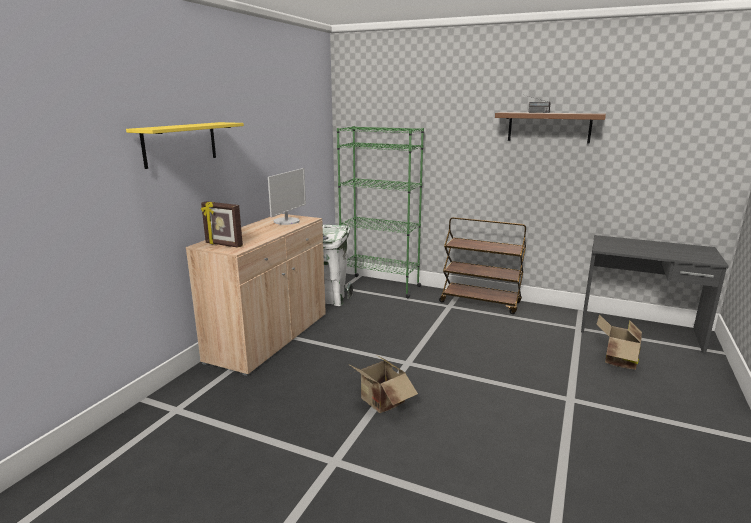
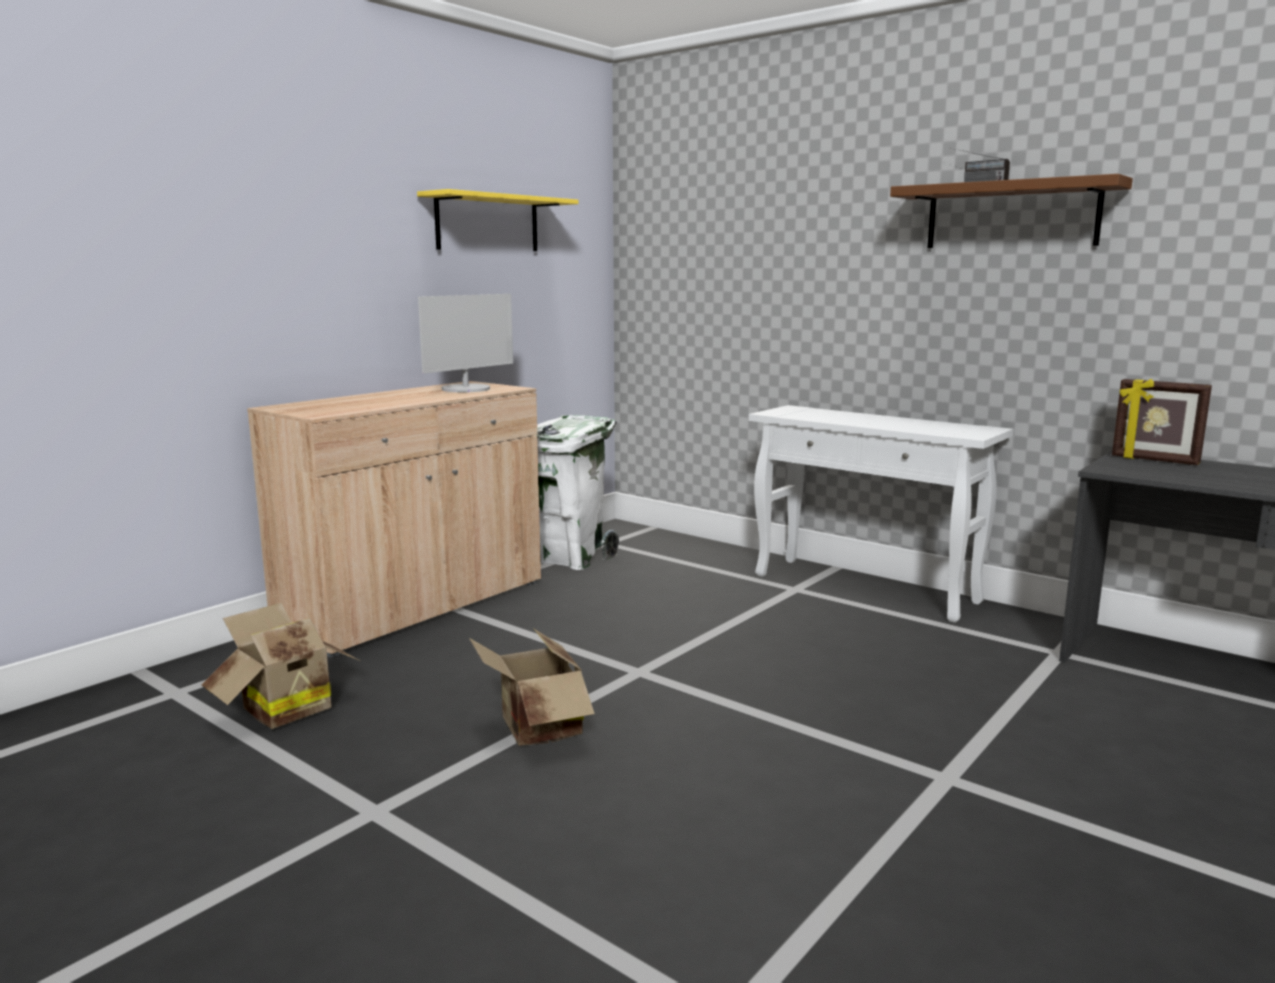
camera: 15 degrees right, 5 degrees down
(180, 144) = (249, 223): yellow shelf -> yellow shelf (488, 223)
(223, 245) = (310, 408): picture frame -> picture frame (1154, 460)
(380, 286) = (679, 546): green bookcase -> none
(480, 302) = (866, 589): brown cart -> white console table
(617, 360) = (1113, 722): cardboard box -> cardboard box (282, 709)

